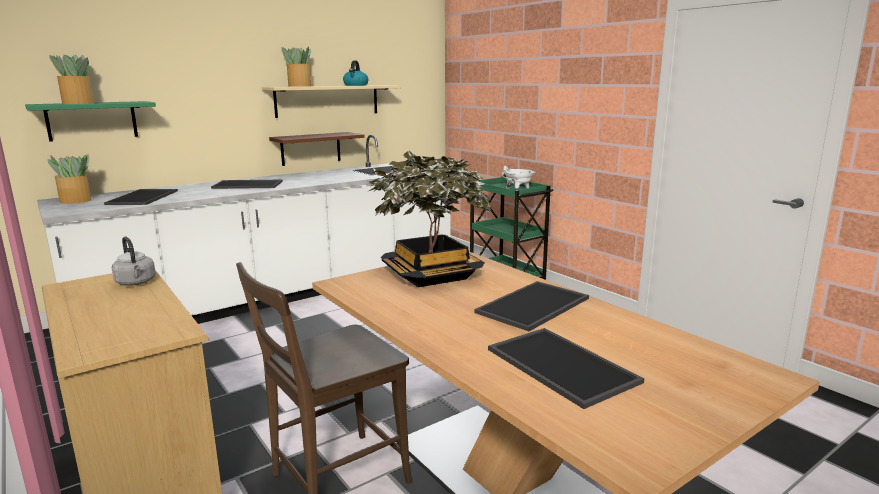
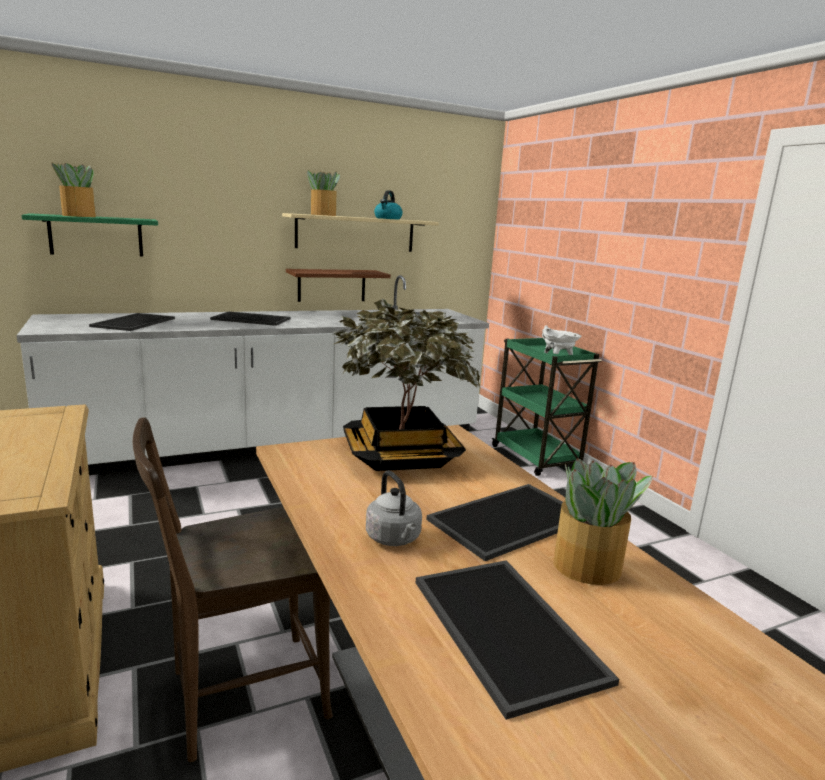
camera: 10 degrees right, 0 degrees up
(76, 201) = (67, 319): potted plant -> potted plant (588, 567)
(136, 283) = (50, 423): grey kettle -> grey kettle (394, 539)

